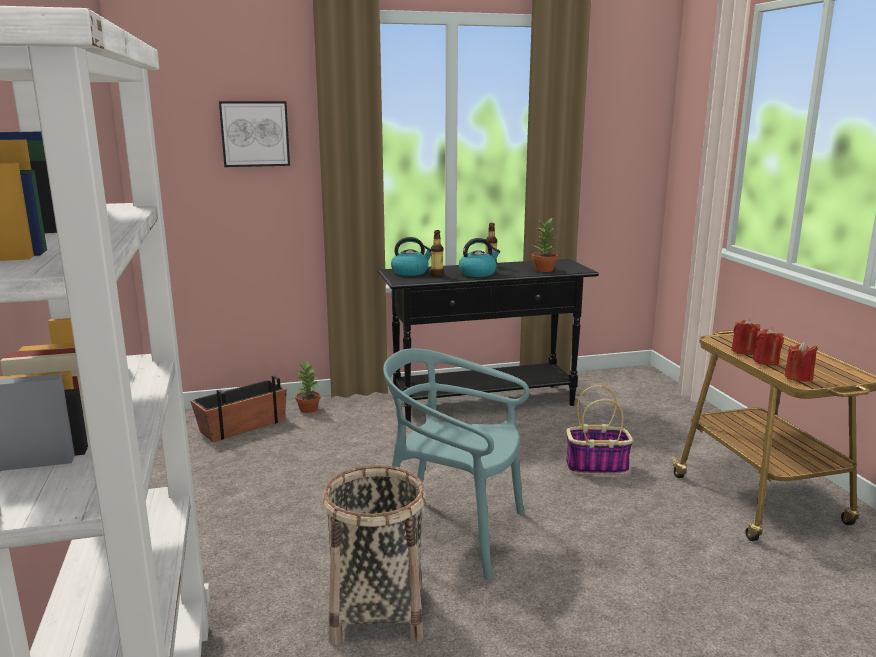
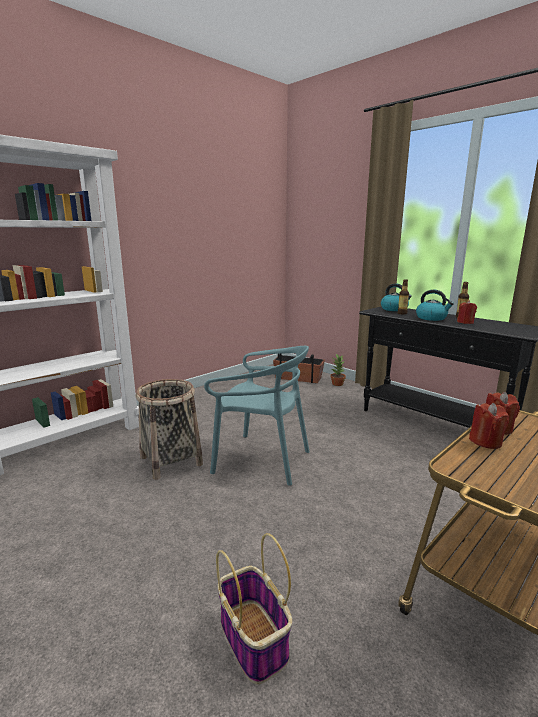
camera: 60 degrees right, 0 degrees up
(255, 134) = (341, 212): picture -> none
(453, 532) = (261, 460): turquoise chair -> turquoise chair turned 120 degrees clockwise
(544, 270) = (491, 327): potted plant -> none
(597, 466) = (415, 492): basket -> basket (254, 640)
(798, 377) = (464, 462): red candle -> red candle (465, 322)

